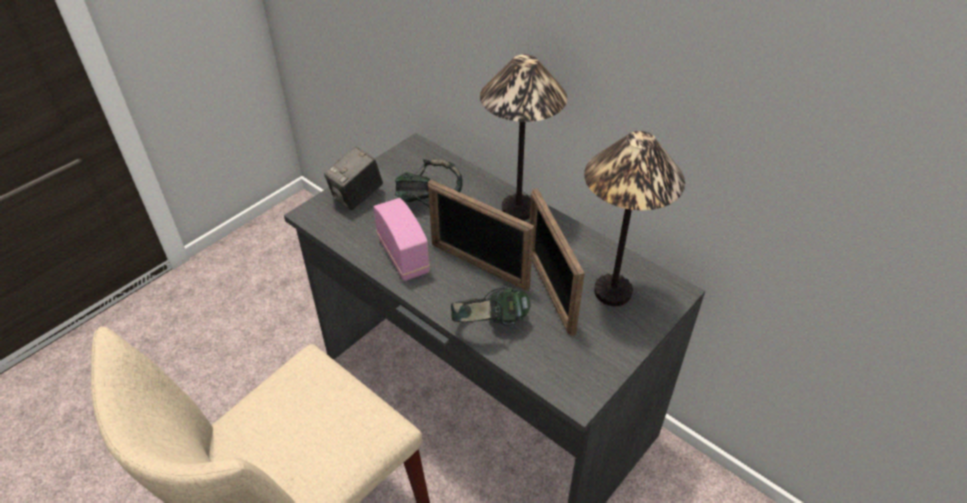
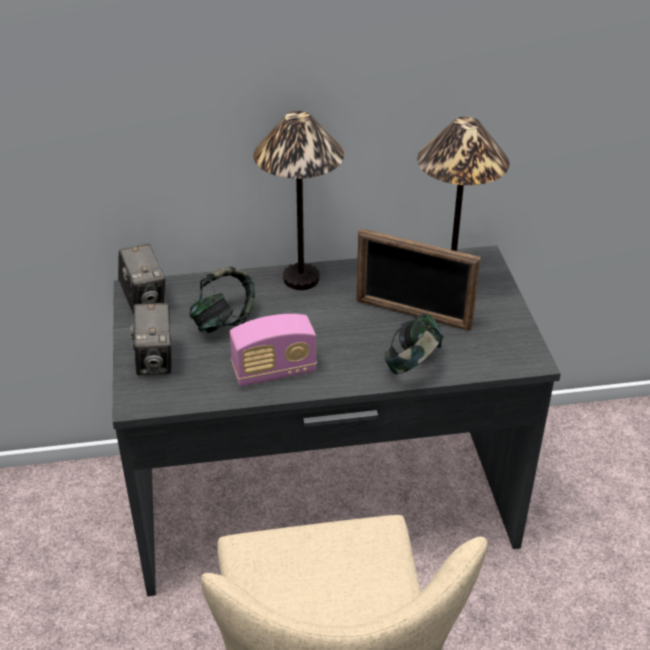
camera: 50 degrees left, 5 degrees down
(403, 256) = (274, 371): radio -> radio turned 150 degrees clockwise
(410, 156) = (144, 300): none -> camera
(479, 266) = (340, 335): picture frame -> none

